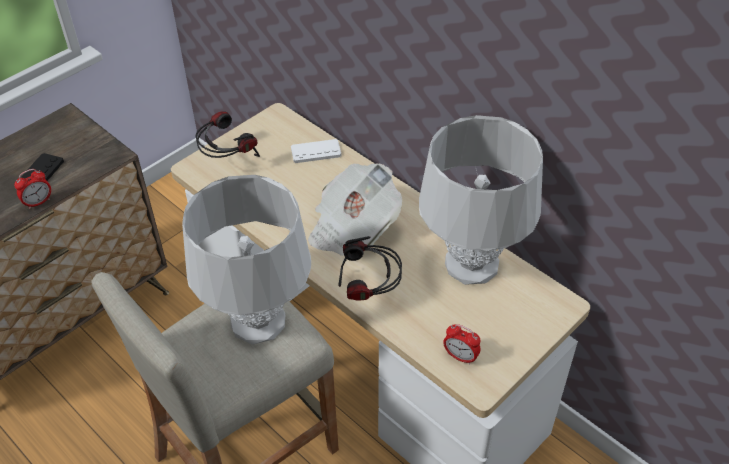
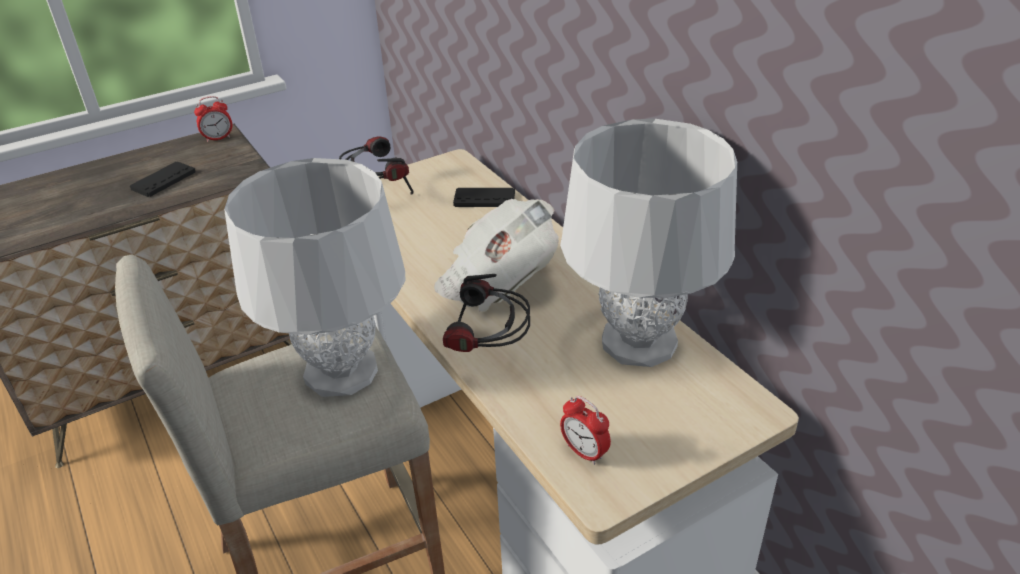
camera: 15 degrees right, 10 degrees down
(38, 202) = (145, 206): alarm clock -> alarm clock (218, 138)
(316, 152) = (484, 199): white game controller -> black game controller

